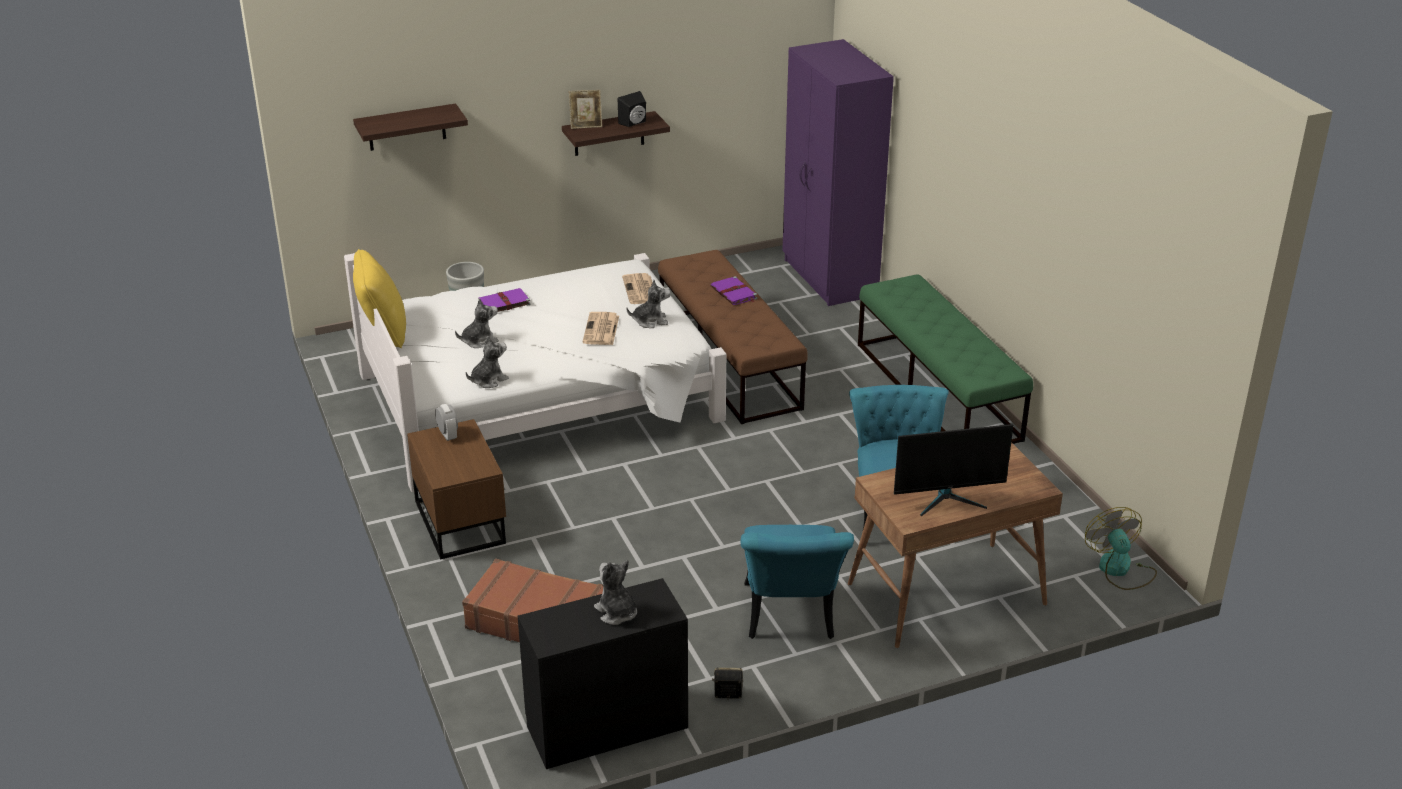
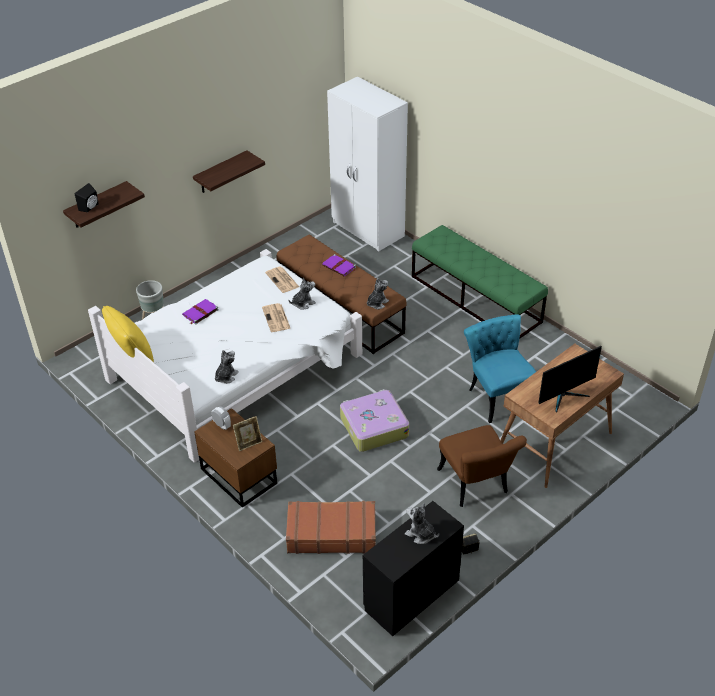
camera: 20 degrees left, 10 degrees up
(479, 341) = (201, 347): plush toy -> plush toy (377, 303)
(586, 125) = (209, 172): picture frame -> picture frame (248, 443)
(634, 123) = (240, 163): black speaker -> black speaker (90, 207)
(685, 510) = (373, 427): none -> suitcase
(790, 619) = (476, 486): turquoise chair -> brown chair
(829, 278) = (368, 230): purple wardrobe -> white wardrobe
(1120, 570) = (638, 398): fan -> none

